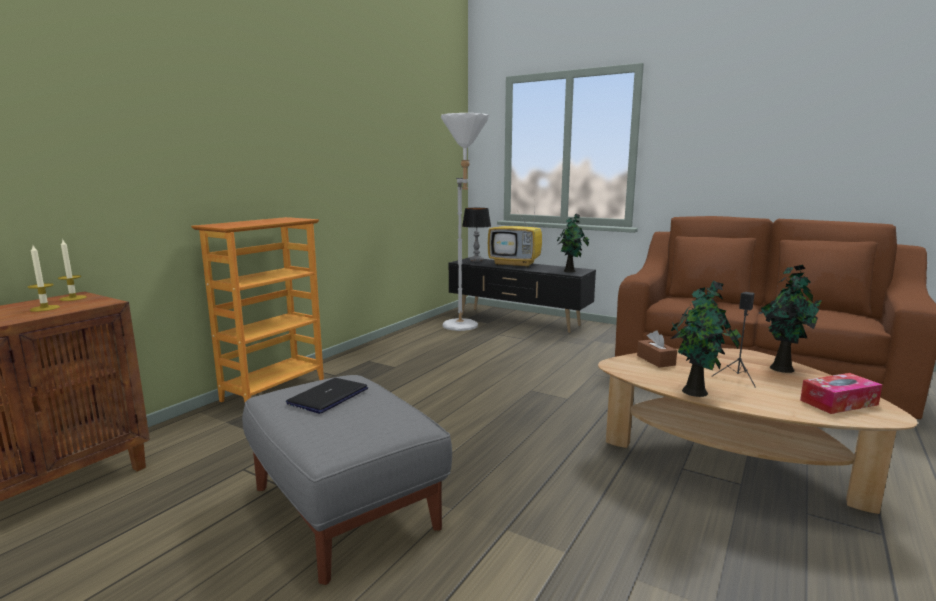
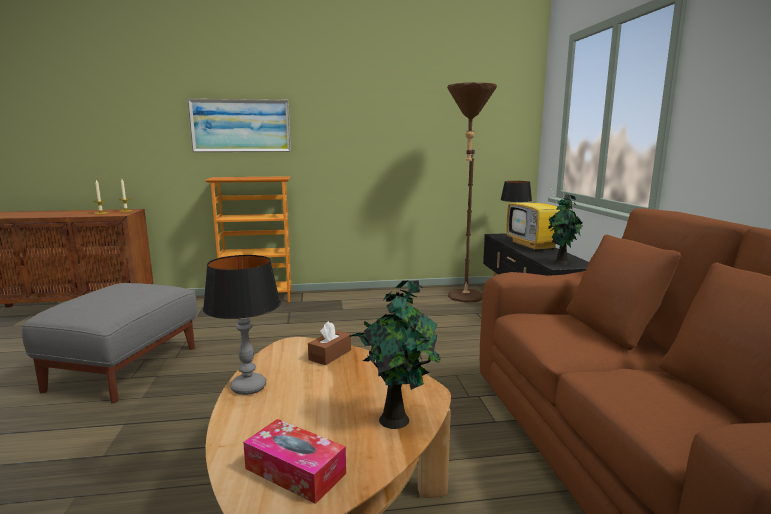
camera: 50 degrees right, 0 degrees up
(224, 147) = (241, 126): none -> picture
(328, 396) = (123, 291): laptop -> none
(463, 328) = (464, 299): white floor lamp -> brown floor lamp
(697, 392) = (248, 387): potted plant -> table lamp
(737, 378) = (319, 400): black speaker -> none

